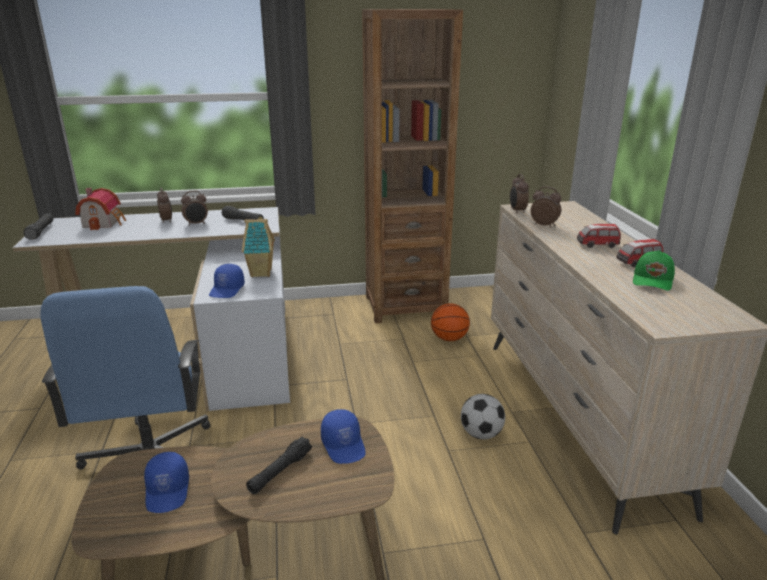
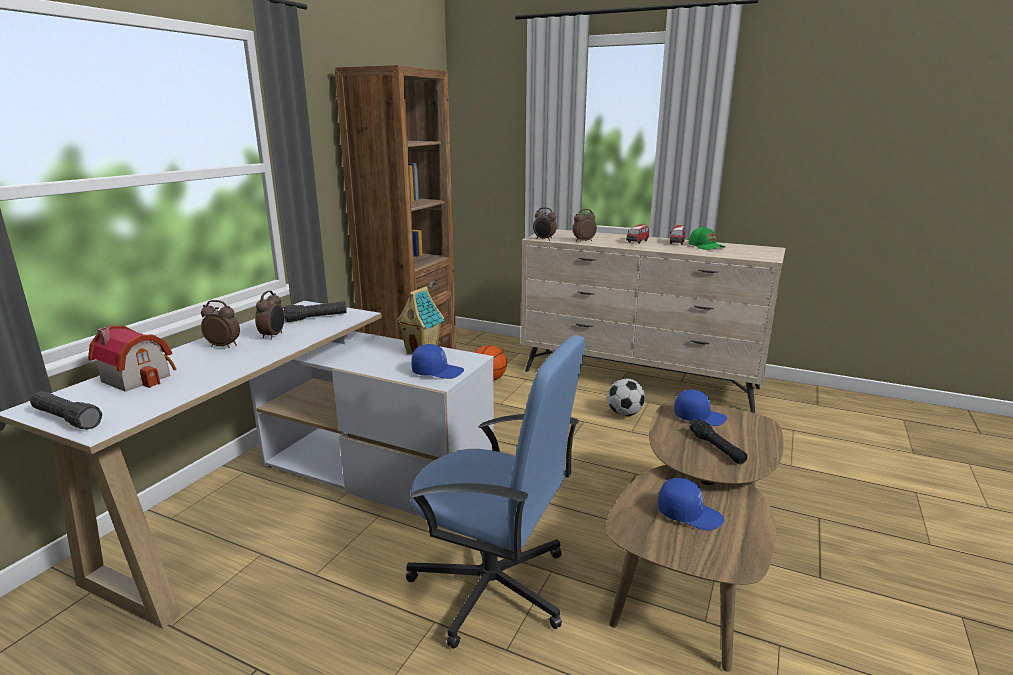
camera: 55 degrees left, 5 degrees down
(227, 290) = (437, 372): blue cap -> blue cap turned 45 degrees counterclockwise

